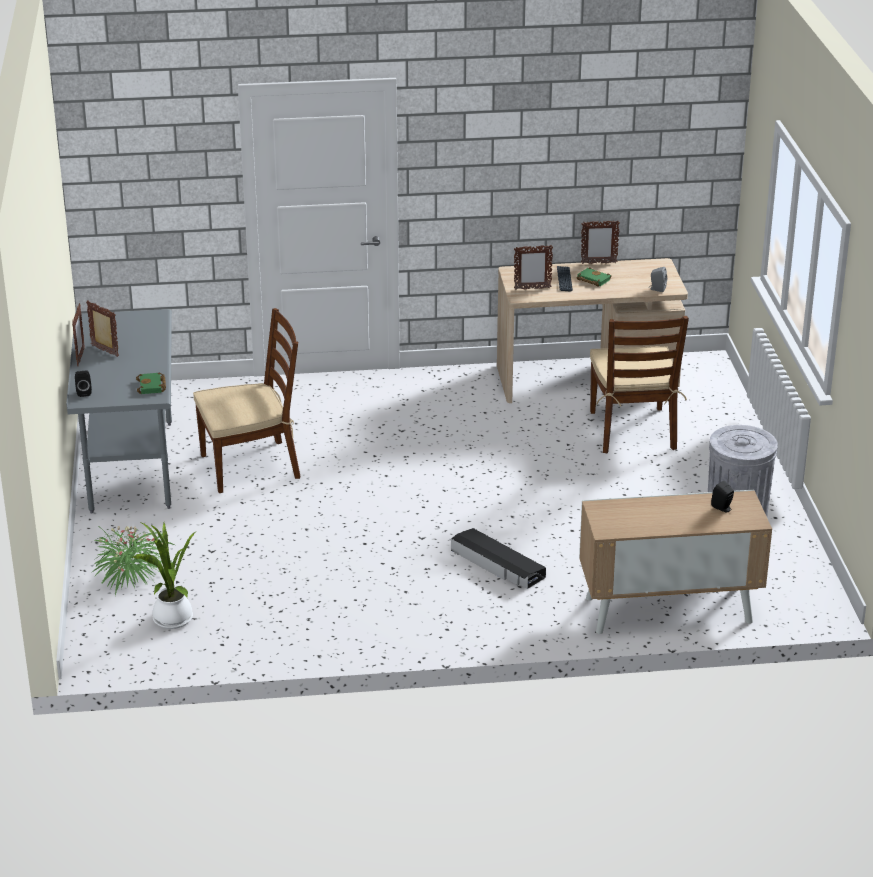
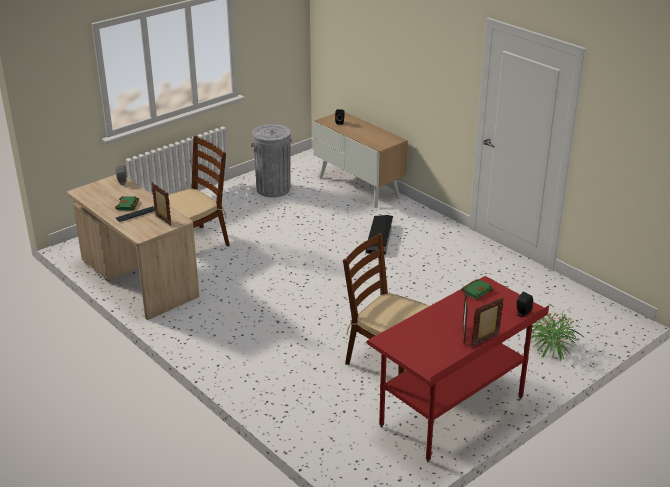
camera: 125 degrees left, 0 degrees up
(131, 467) = (452, 412): grey desk -> red desk
(171, 621) = (563, 310): potted plant -> none
(598, 263) = (97, 211): picture frame -> none

